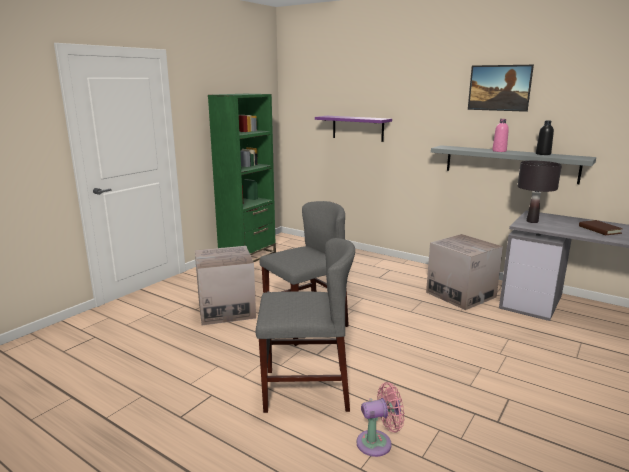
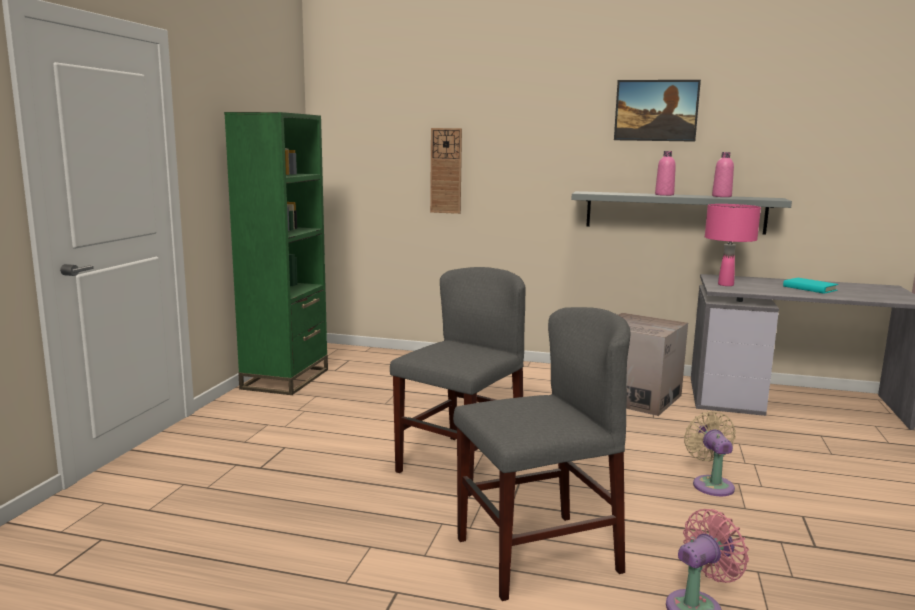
camera: 20 degrees left, 5 degrees down
(226, 310) = (315, 461): cardboard box -> none
(357, 128) = (446, 171): purple shelf -> wall clock
(460, 364) = (711, 484): none -> beige fan
(532, 221) = (726, 285): black table lamp -> pink table lamp
(543, 154) = (721, 196): black bottle -> pink bottle
(599, 230) = (809, 288): brown book -> turquoise book

